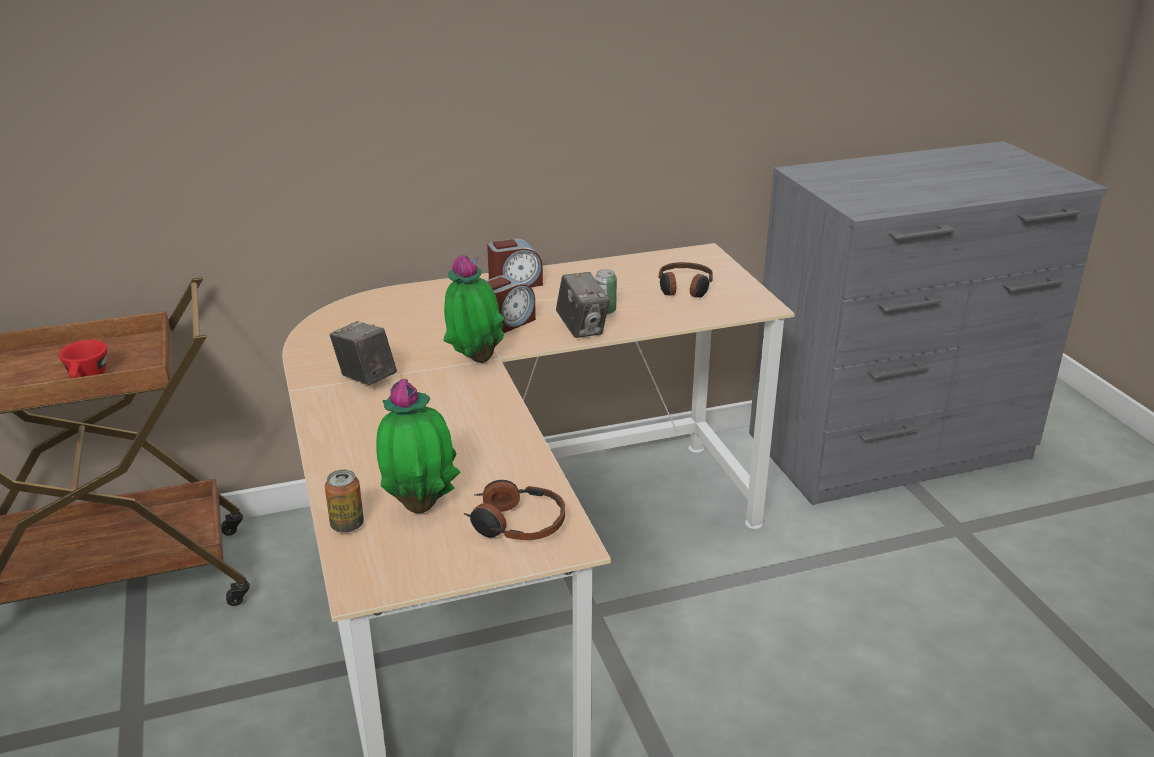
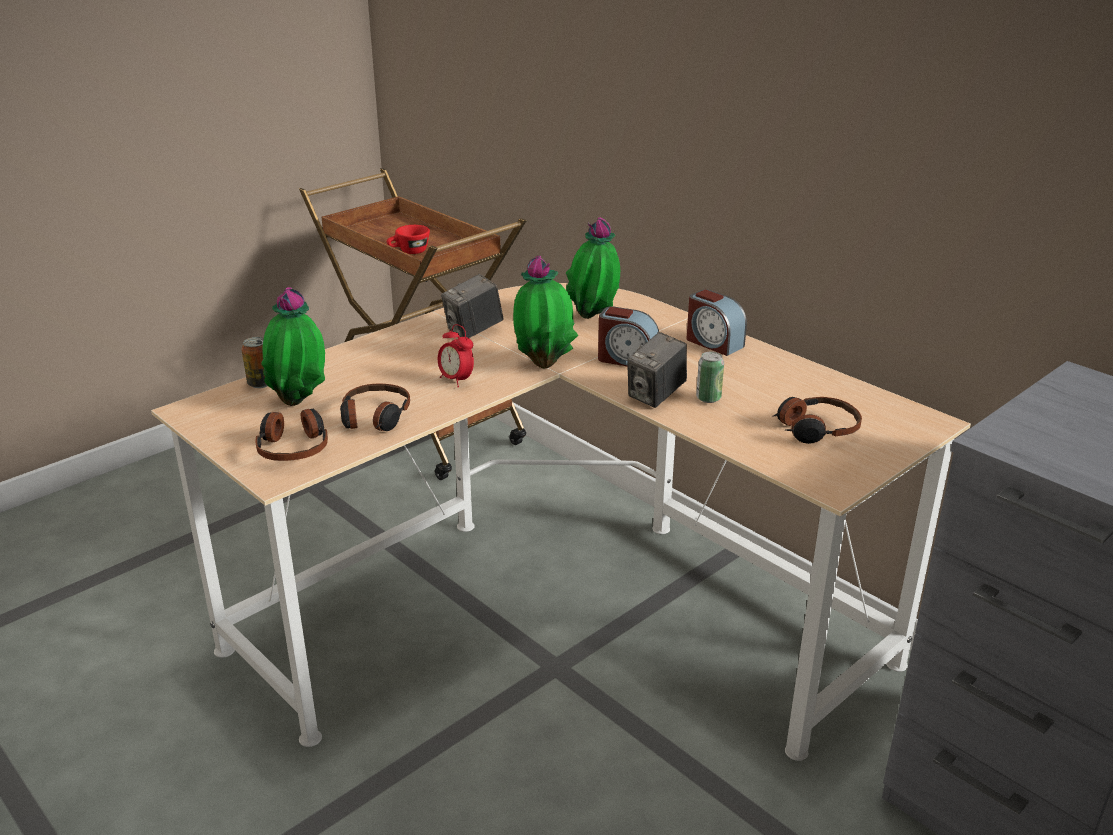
camera: 65 degrees right, 0 degrees up
(365, 378) = (473, 331): camera -> camera turned 150 degrees counterclockwise
(411, 318) = (593, 318): none -> potted plant
(462, 408) = (456, 380): none -> alarm clock
(497, 466) = (374, 418): none -> headphones

